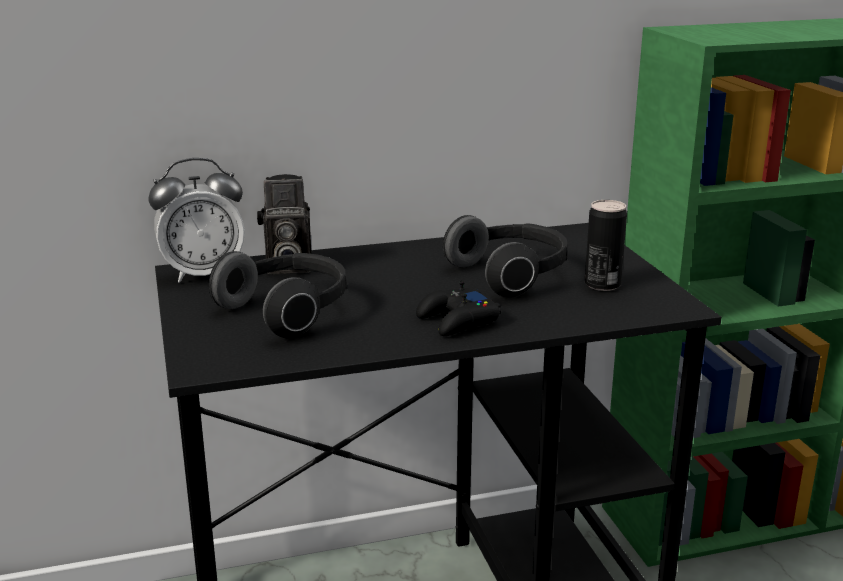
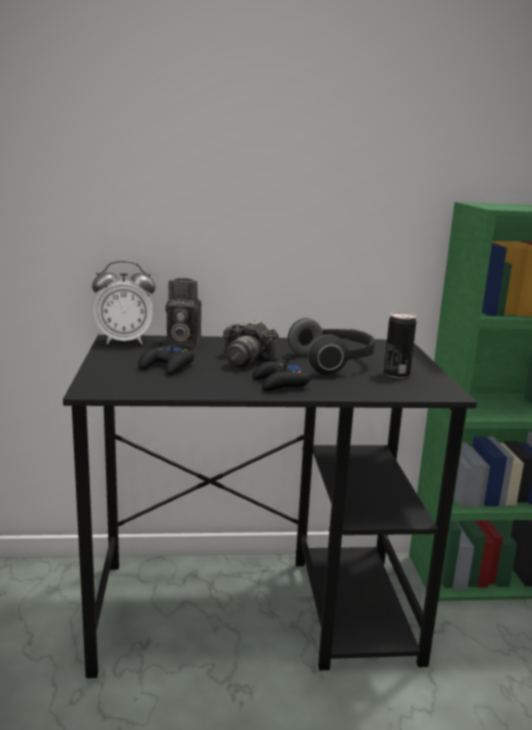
camera: 10 degrees right, 5 degrees down
(288, 311) = (167, 366): headphones -> black game controller
(392, 287) = (246, 360): none -> camera

